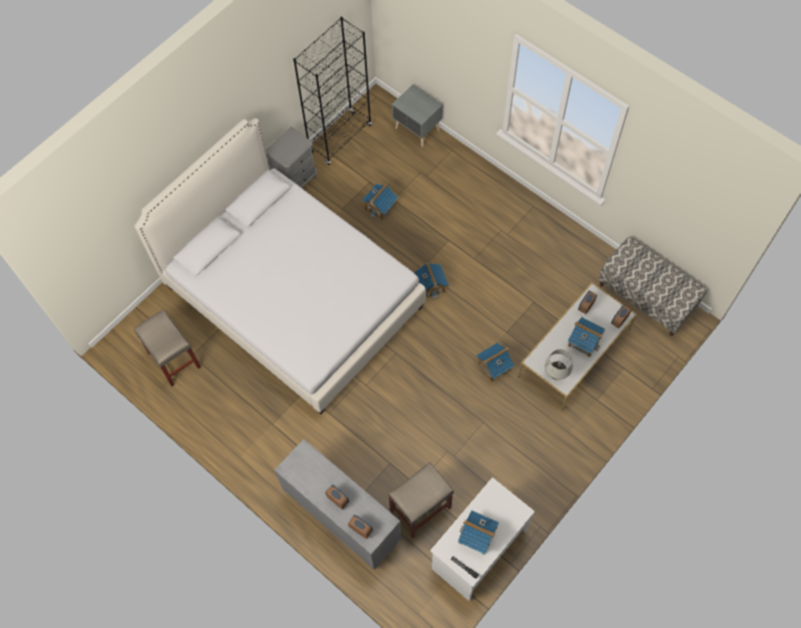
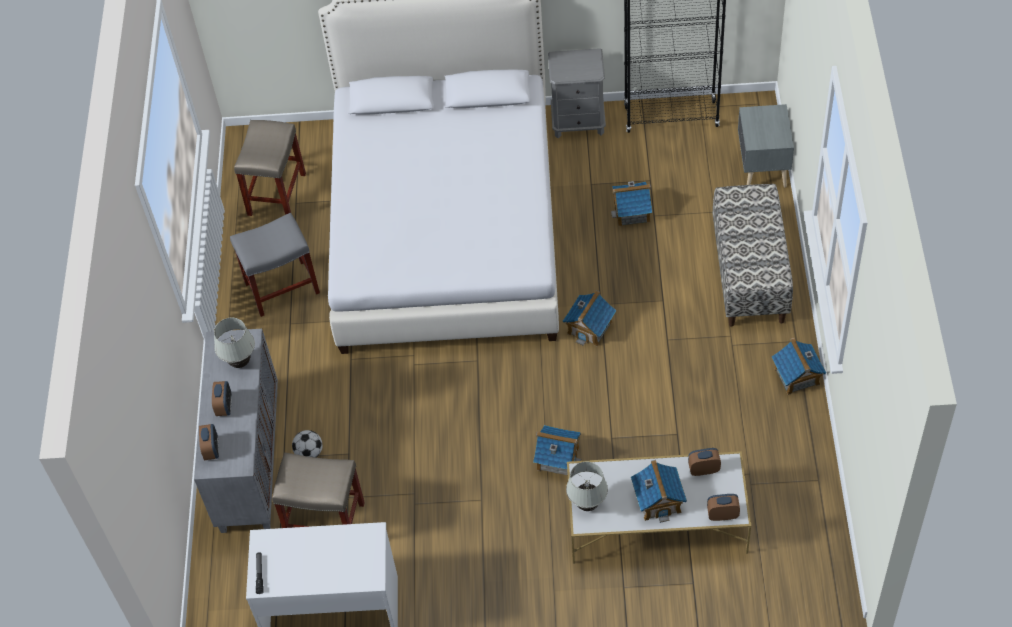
camera: 50 degrees right, 10 degrees down
(243, 409) = (281, 288): none -> grey stool
(316, 468) = (240, 363): none -> white table lamp
(368, 482) = (309, 453): none -> football
(477, 536) = (305, 559): toy house -> toy house (796, 376)
(646, 297) = (810, 537): bench -> bench (750, 274)

